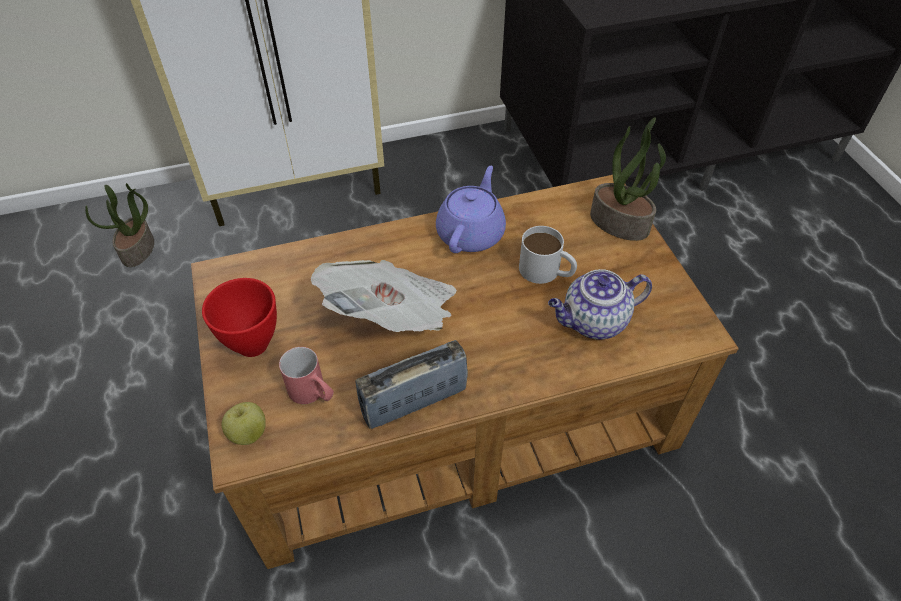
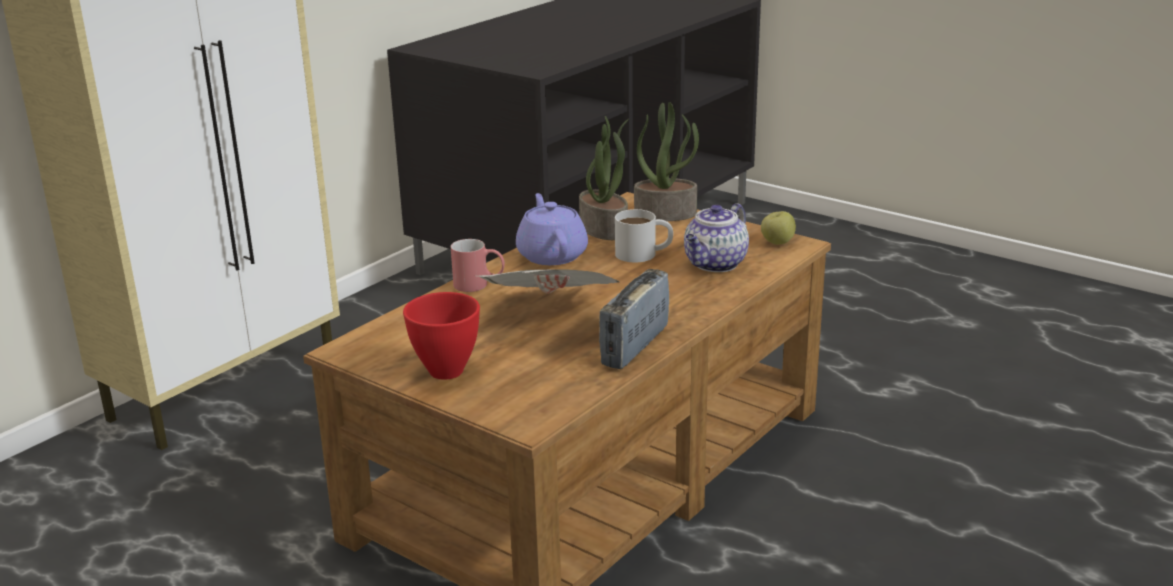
camera: 35 degrees left, 25 degrees down
(138, 250) = (72, 506): potted plant -> potted plant (605, 229)
(248, 433) = (518, 412): apple -> apple (777, 243)
(313, 394) = (544, 374): red mug -> red mug (479, 285)

